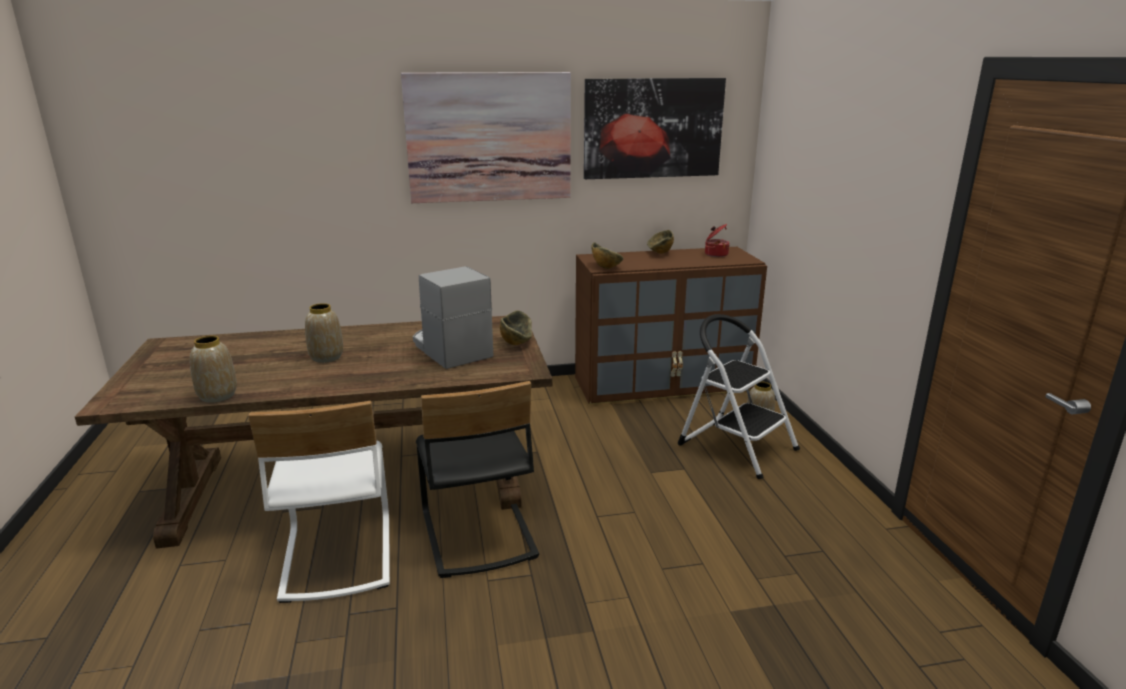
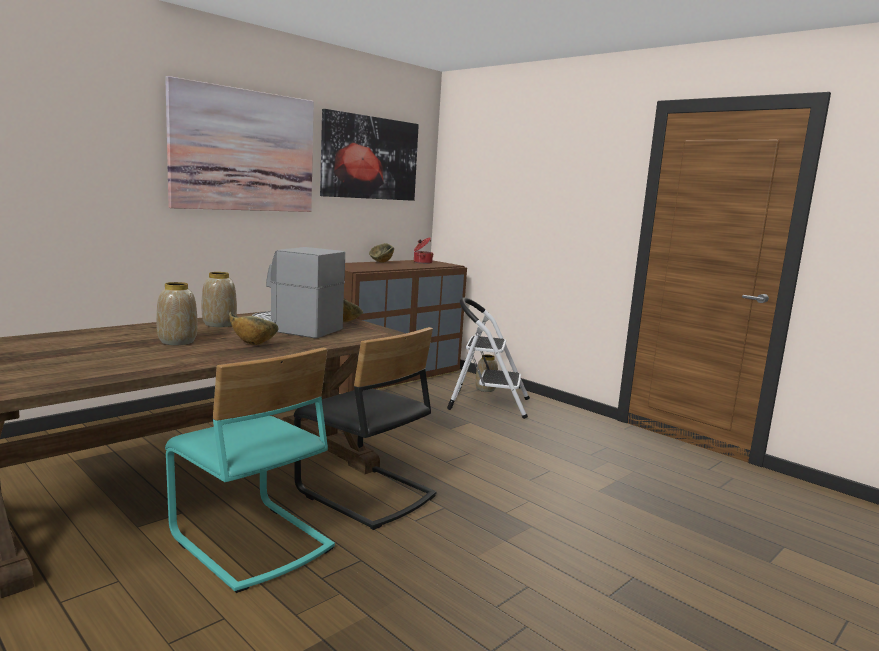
camera: 35 degrees left, 10 degrees down
(218, 396) = (106, 376): vase -> vase (219, 324)
(336, 556) = (250, 543): white chair -> turquoise chair
(605, 267) = (357, 269): bowl -> bowl (252, 343)

